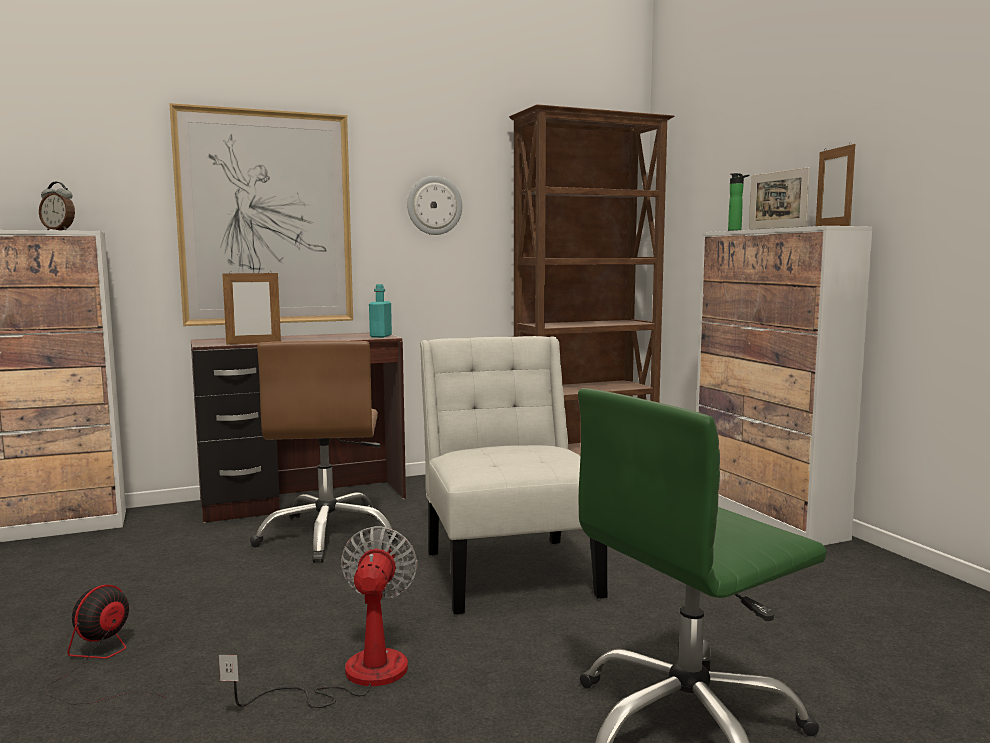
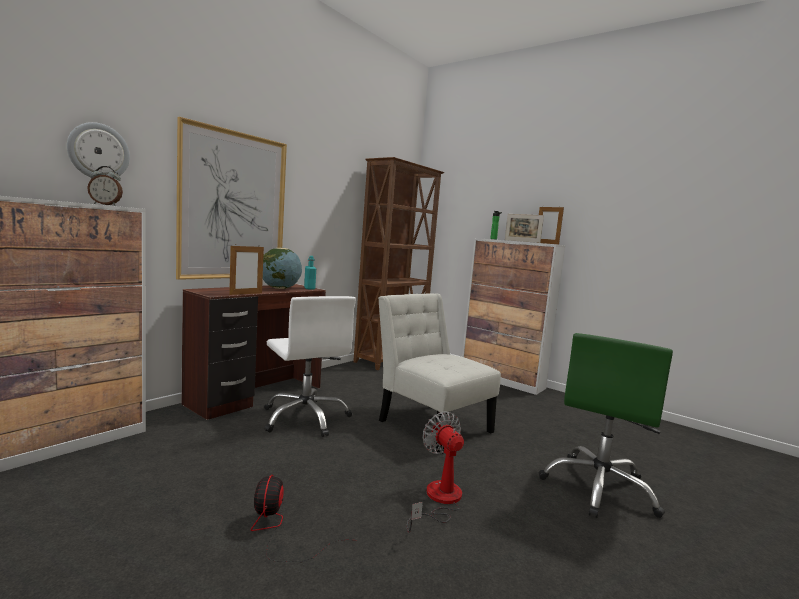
camera: 30 degrees left, 0 degrees up
(328, 535) = (306, 418): brown office chair -> white office chair
(330, 337) = (279, 288): none -> globe
(434, 205) = (325, 207): wall clock -> wall clock (98, 151)

